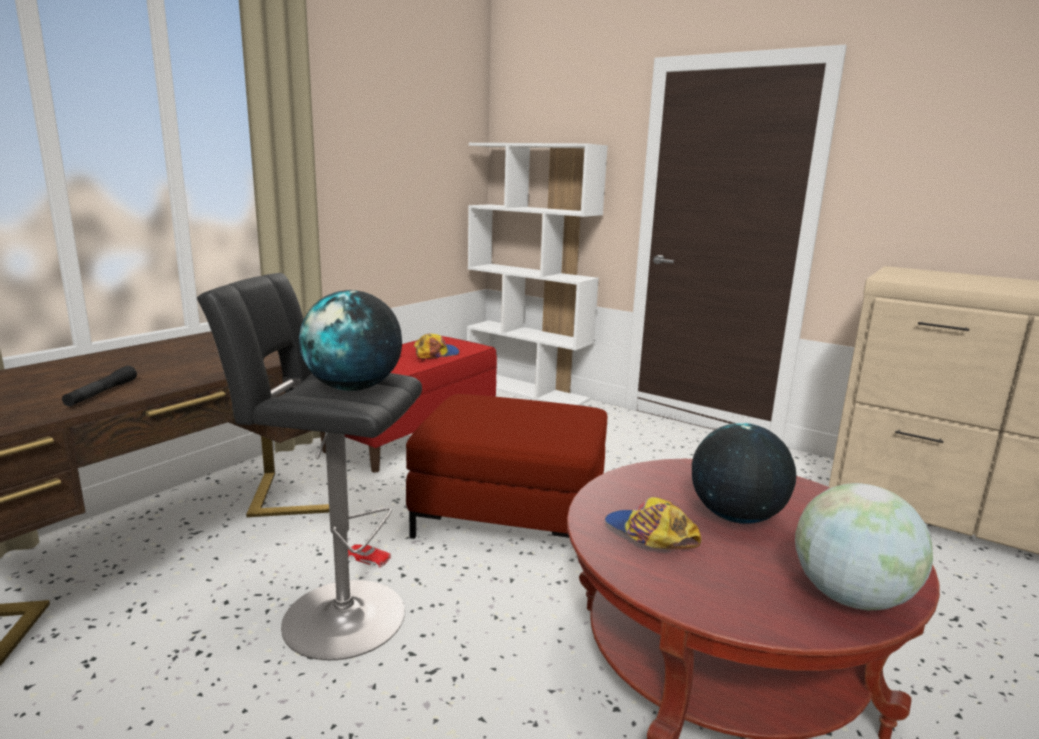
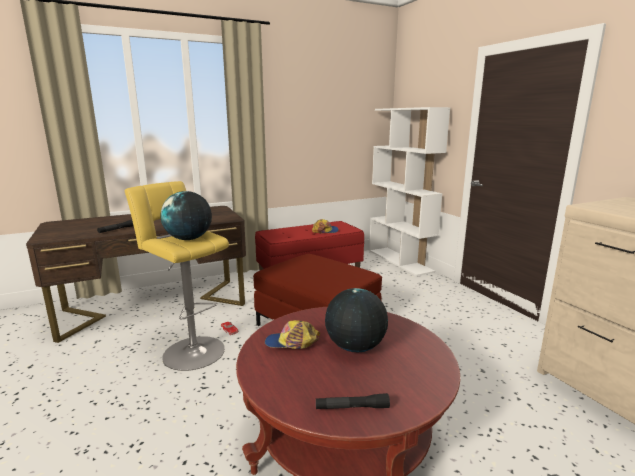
camera: 30 degrees right, 0 degrees up
(335, 616) = (191, 351): black stool -> yellow stool
(649, 534) = (292, 343): cap -> cap turned 75 degrees counterclockwise
(850, 597) = (352, 407): globe -> black flashlight

